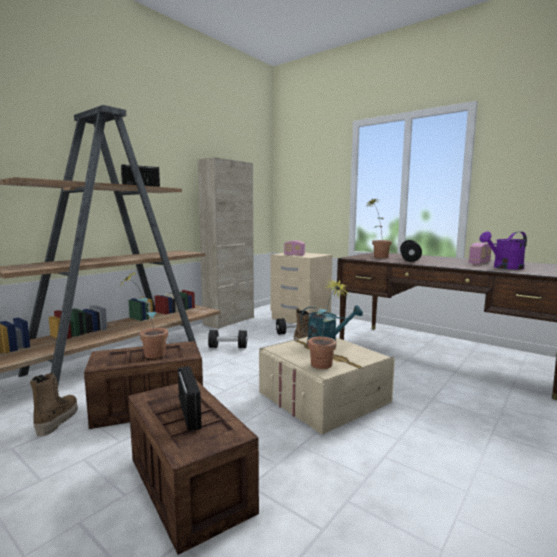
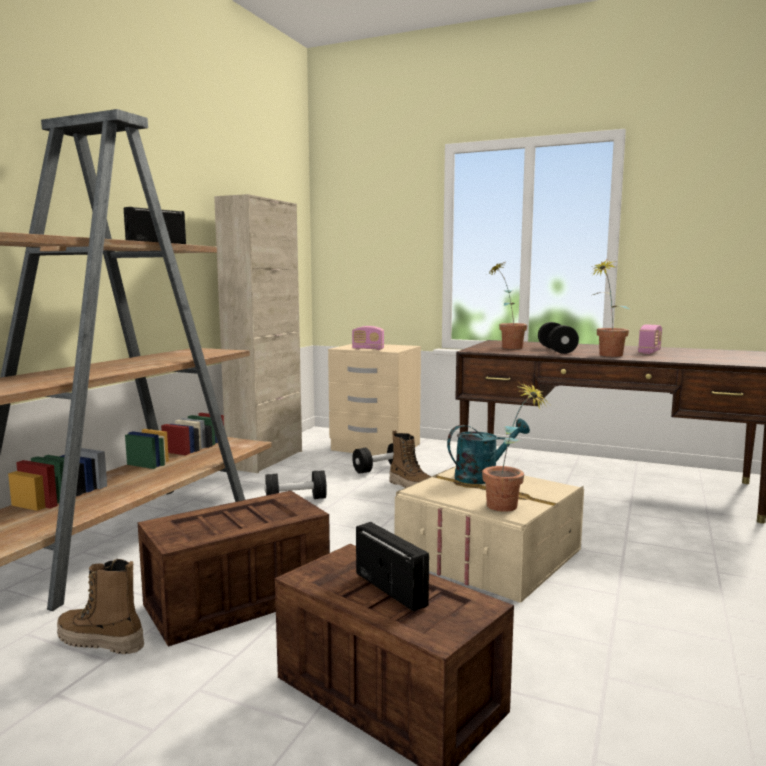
camera: 15 degrees left, 0 degrees up
(57, 420) = (100, 642): boot -> boot turned 60 degrees counterclockwise
(148, 355) = (239, 518): potted plant -> potted plant (606, 355)
(504, 268) = (688, 357): purple watering can -> none

